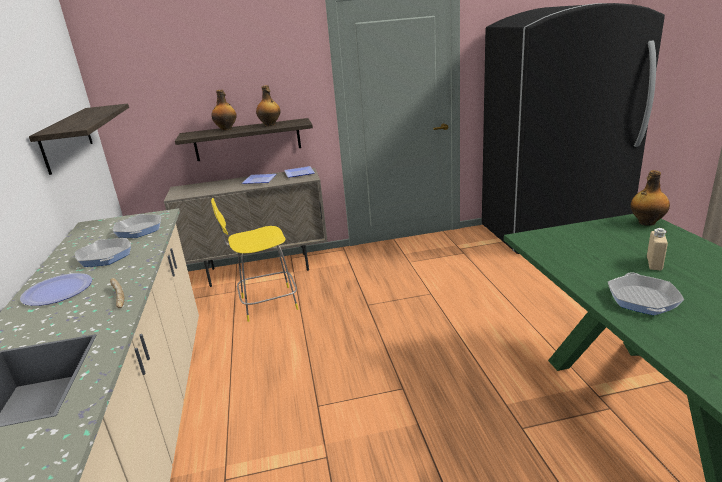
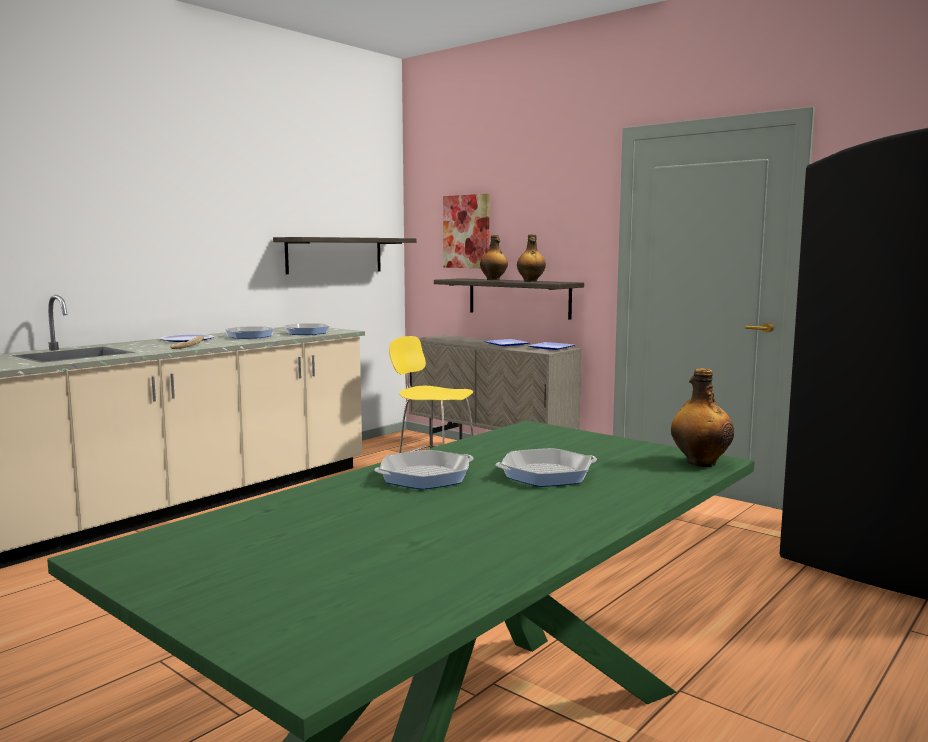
camera: 50 degrees right, 15 degrees down
(176, 89) = (467, 231): none -> picture
(654, 263) = (546, 475): beige bottle -> frying pan

